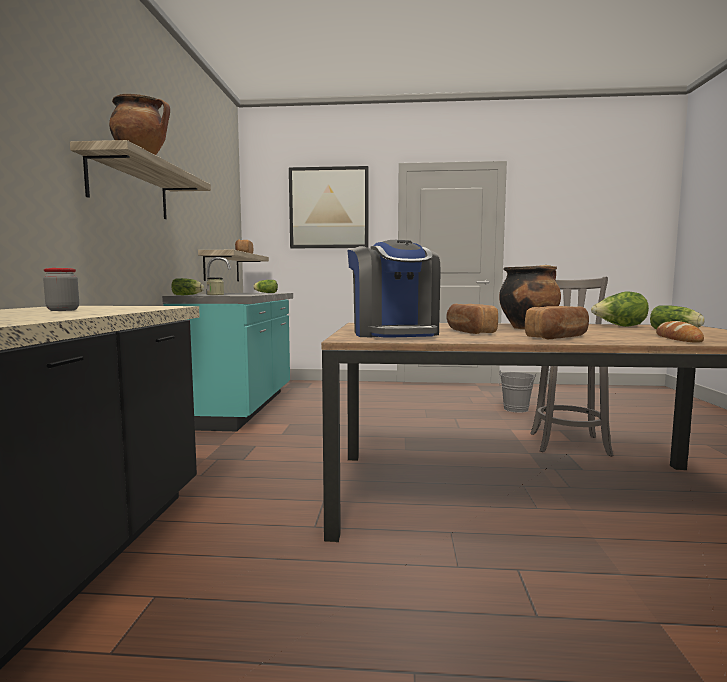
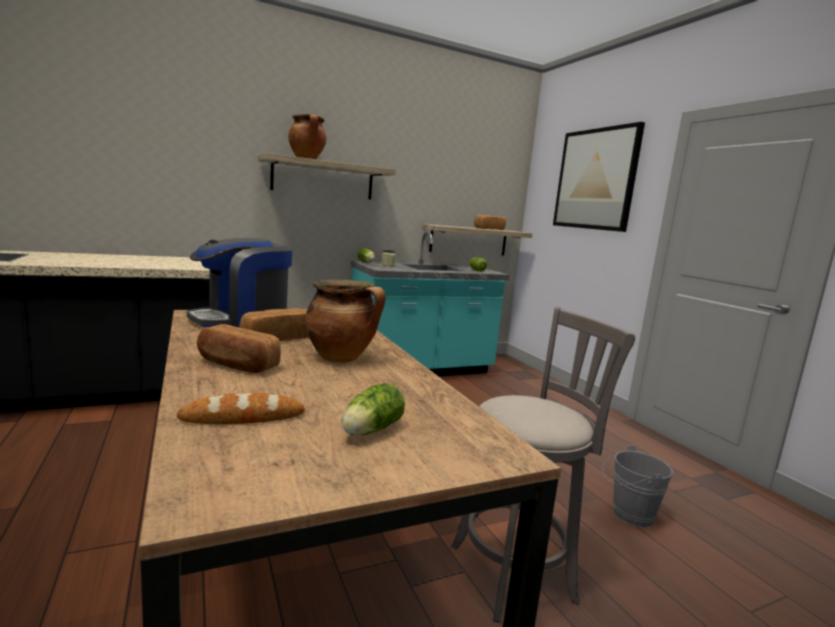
camera: 60 degrees right, 5 degrees up
(63, 310) = (165, 261): jar -> none
(619, 326) = (422, 403): lettuce -> none

